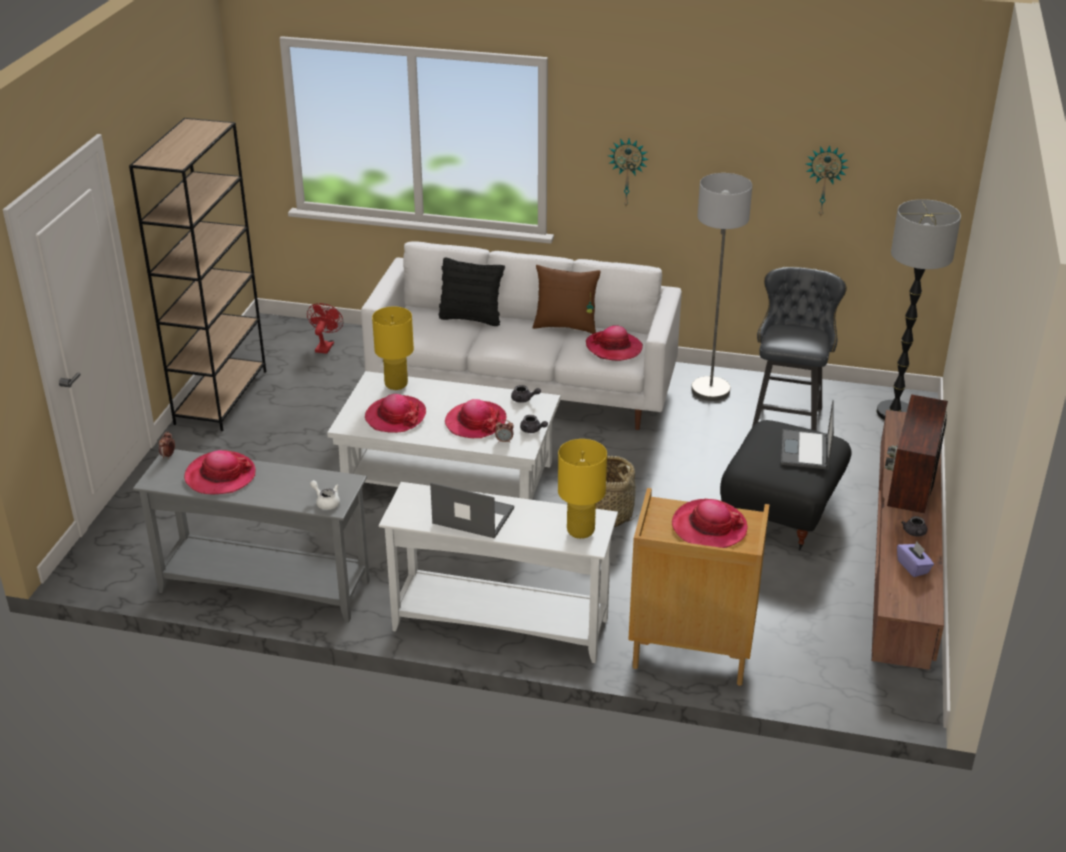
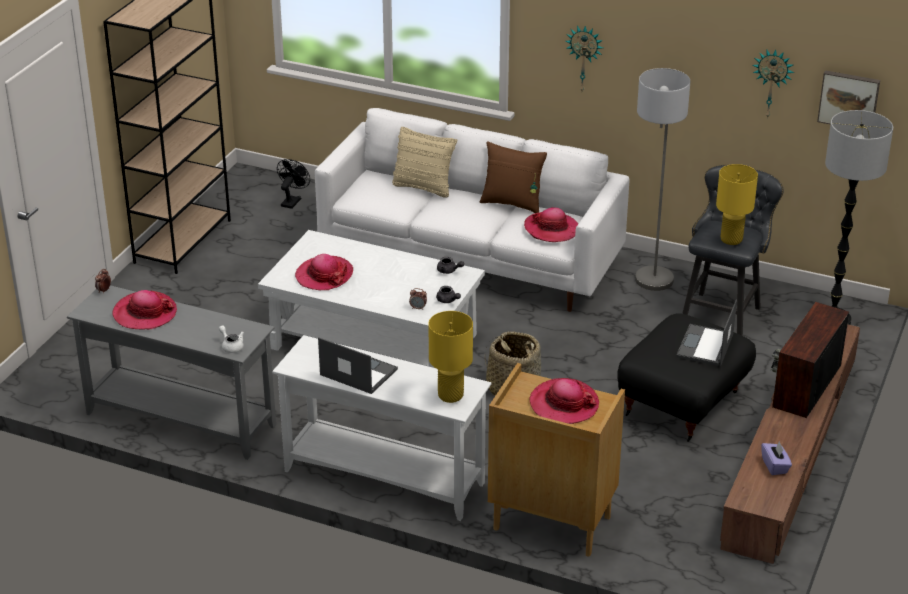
camera: 10 degrees right, 0 degrees up
(325, 346) = (292, 201): red fan -> black fan
(396, 386) = (333, 246): yellow table lamp -> yellow table lamp (731, 241)
(472, 318) = (424, 188): black pillow -> beige pillow
(475, 422) = (396, 288): hat -> none
(904, 190) = (849, 99): none -> picture
(915, 533) = (789, 435): grey teapot -> none

